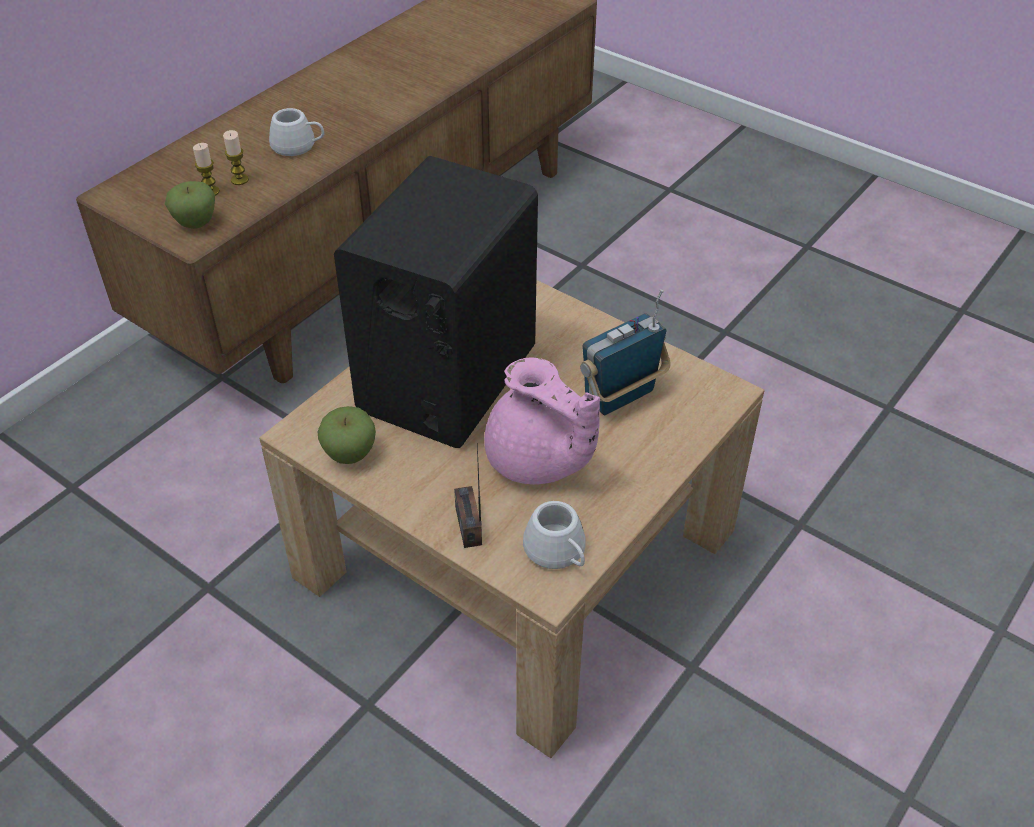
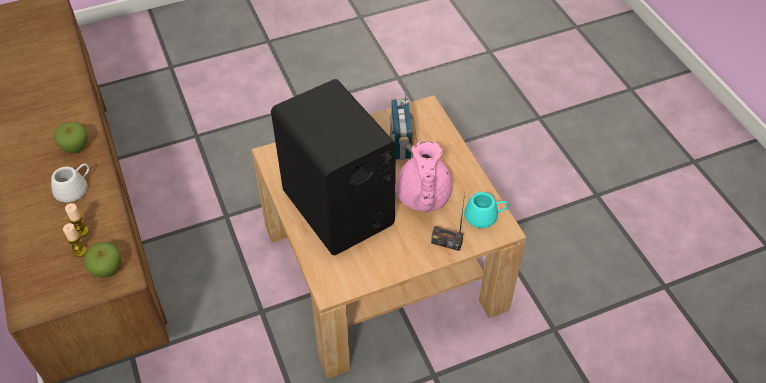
camera: 60 degrees left, 5 degrees up
(350, 454) = (363, 272): apple -> apple (76, 148)
(538, 461) = (422, 197): pink teapot -> pink teapot turned 105 degrees clockwise
(559, 553) = (485, 216): white mug -> turquoise mug

